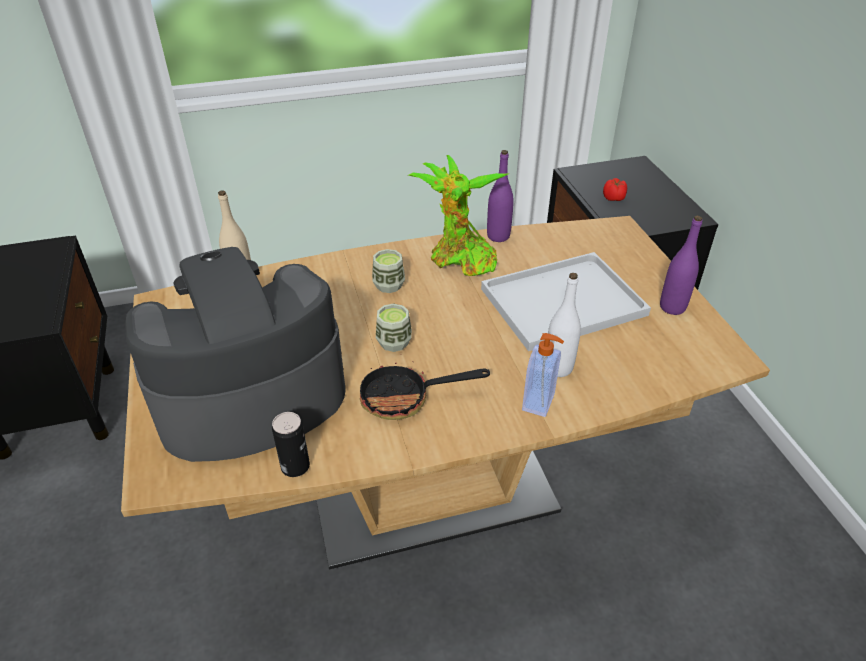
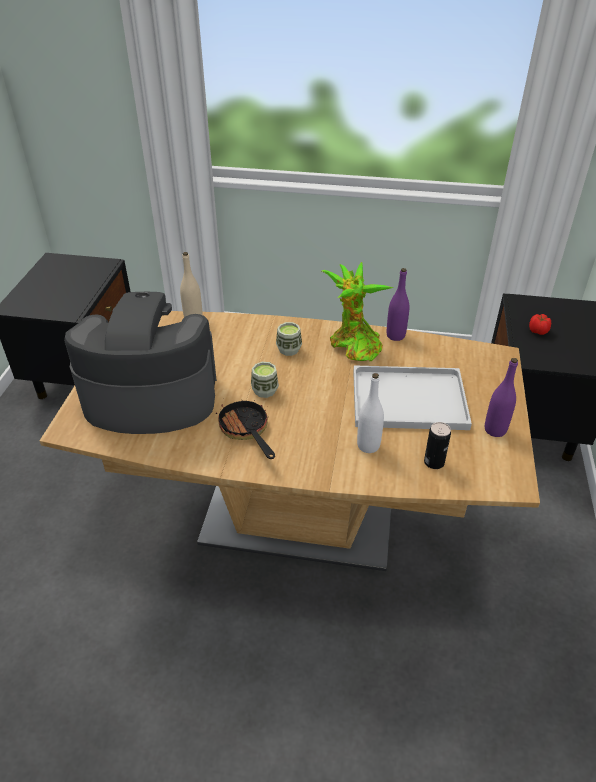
camera: 25 degrees right, 0 degrees up
(295, 466) = (149, 450): can -> can (434, 462)
(405, 398) = (246, 431): frying pan -> frying pan turned 45 degrees clockwise
(539, 403) = (336, 465): soap dispenser -> none

